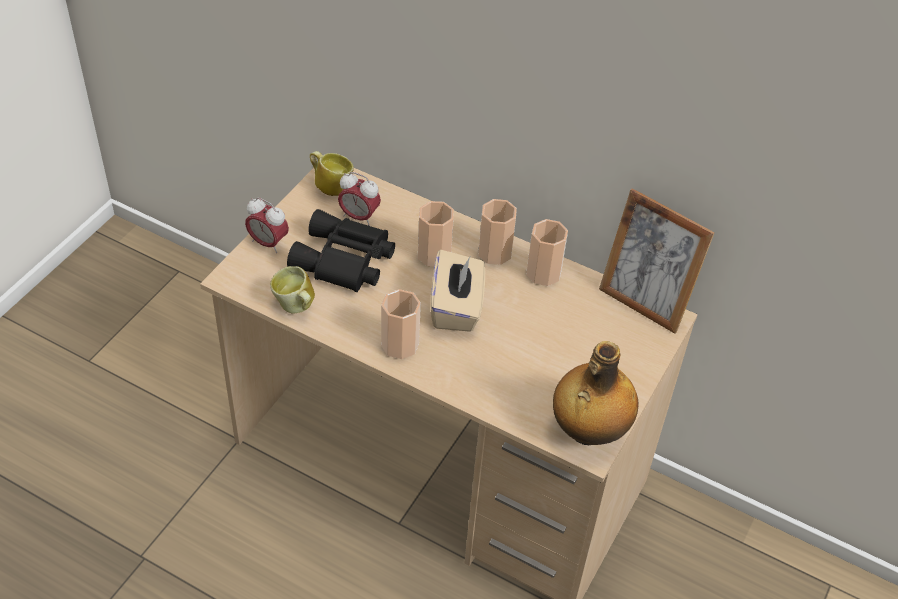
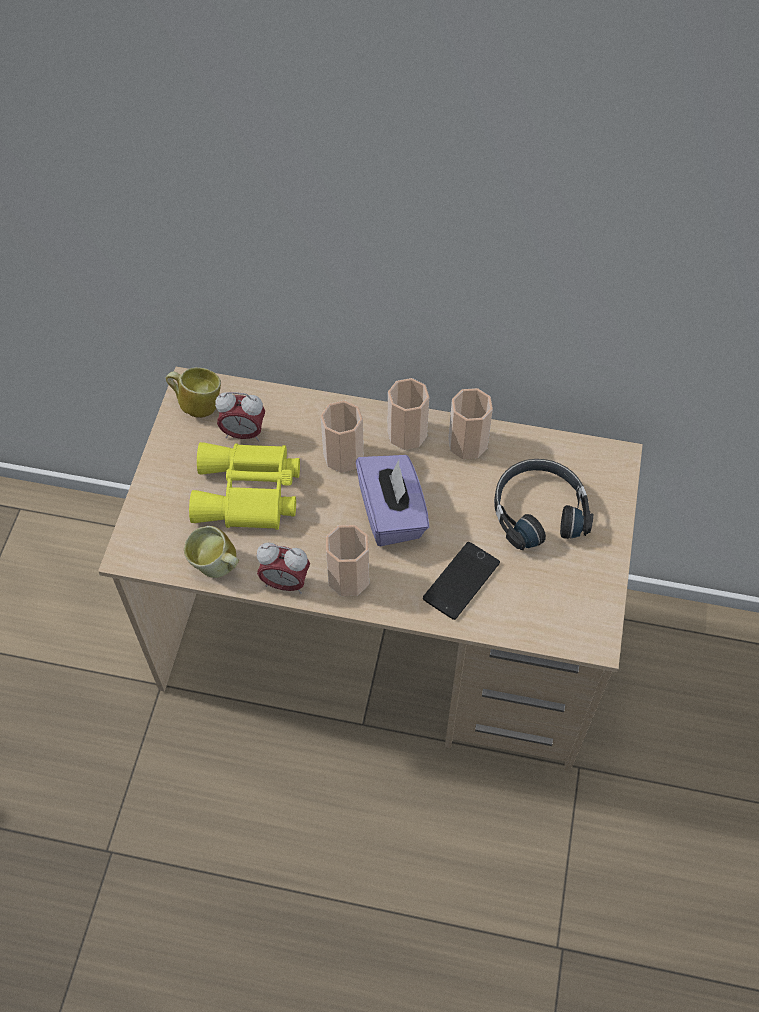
camera: 15 degrees left, 10 degrees up
(268, 243) = (155, 497): alarm clock -> alarm clock (285, 582)
(344, 262) = (249, 495): black binoculars -> yellow binoculars
(456, 308) = (392, 514): beige tissue box -> purple tissue box
(494, 373) = (461, 581): none -> phone
(583, 338) = (538, 510): none -> black headphones
(588, 431) = (583, 619): bottle -> none
(643, 303) = (584, 448): picture frame -> none

